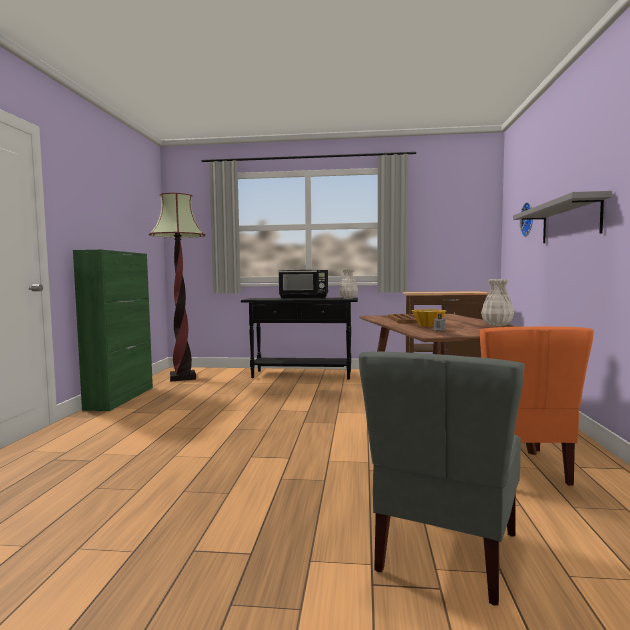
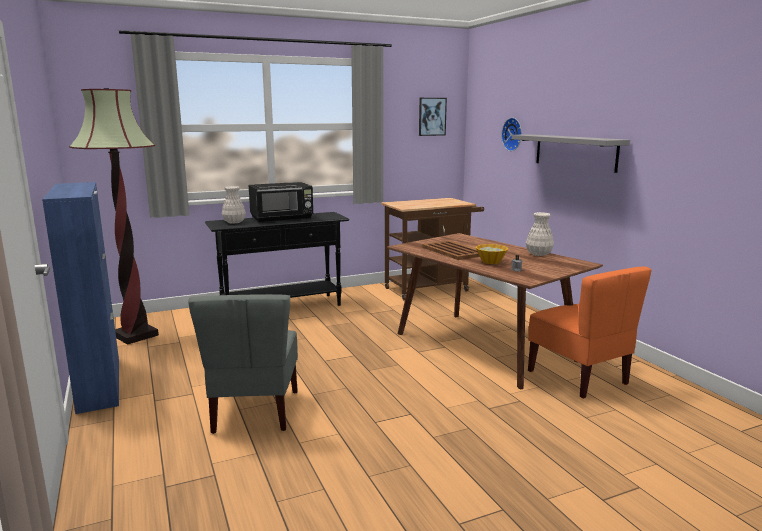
camera: 30 degrees left, 10 degrees up
(121, 398) = (99, 383): green cabinet -> blue cabinet
(348, 298) = (333, 216): white vase -> white vase (234, 222)
(445, 552) = (614, 460): grey chair -> grey chair (254, 412)
(462, 215) = (432, 116): none -> picture

